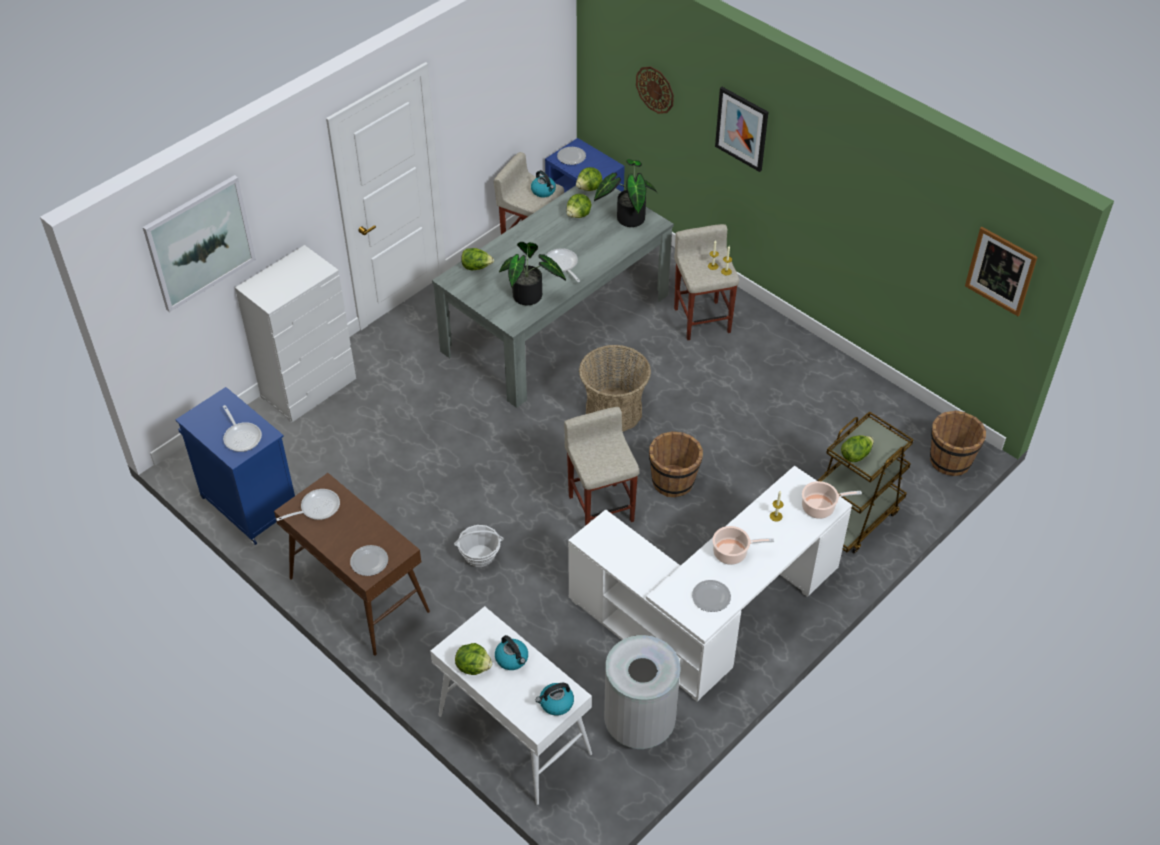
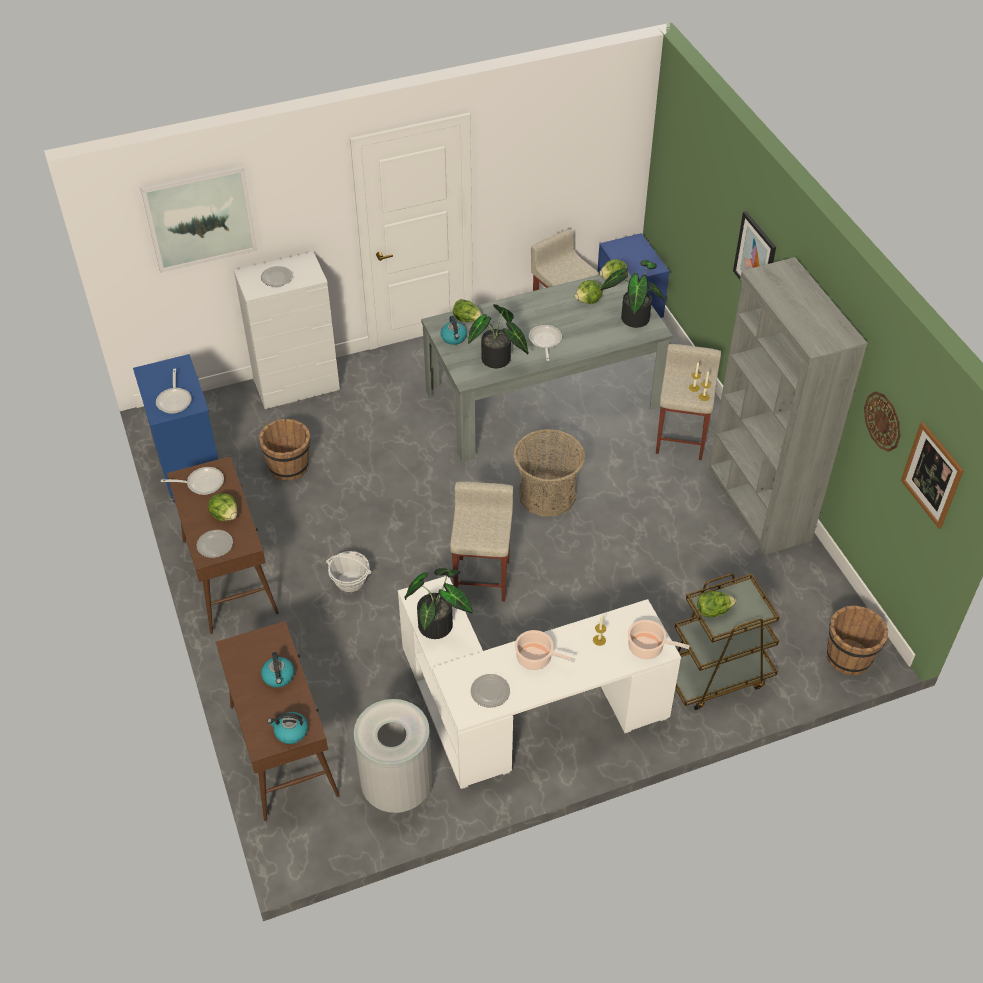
camera: 25 degrees right, 0 degrees up
(473, 666) = (242, 670): lettuce -> lettuce (225, 515)
(513, 734) = (283, 750): white console table -> brown console table
(544, 191) = (578, 272): kettle -> kettle (454, 338)
(572, 157) = (625, 249): plate -> plate (277, 278)
(625, 555) = (439, 623): none -> potted plant
(655, 89) = (699, 200): wall clock -> wall clock (883, 421)
(673, 481) = (563, 578): brown bucket -> brown bucket (289, 467)
(801, 355) = (758, 504): none -> grey bookcase

